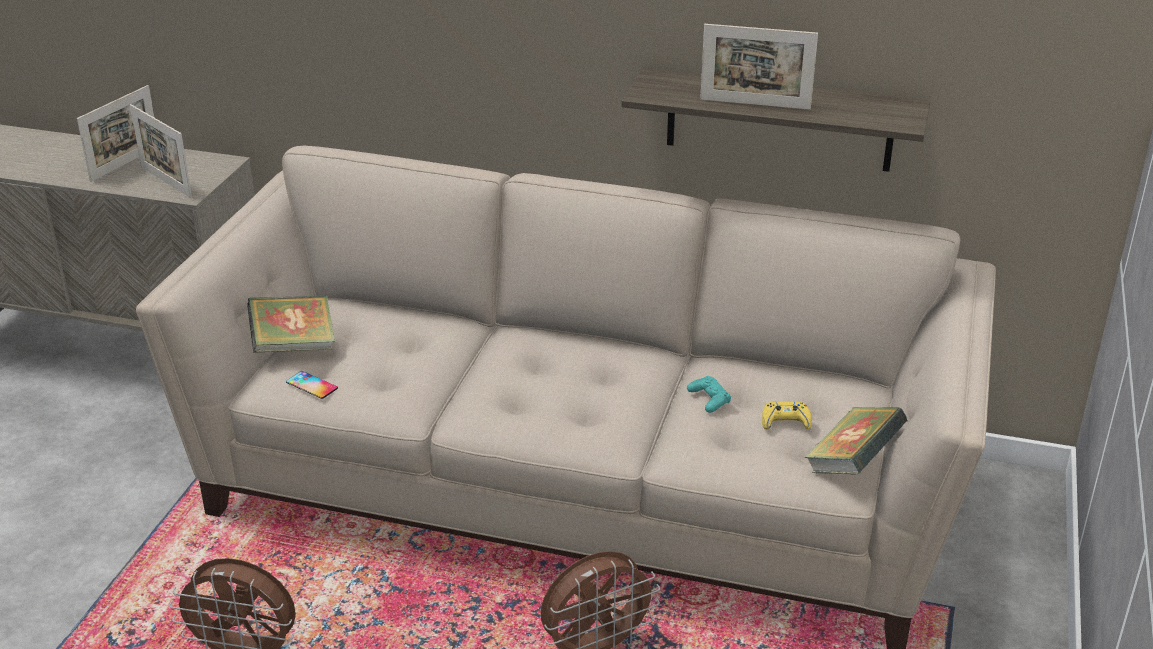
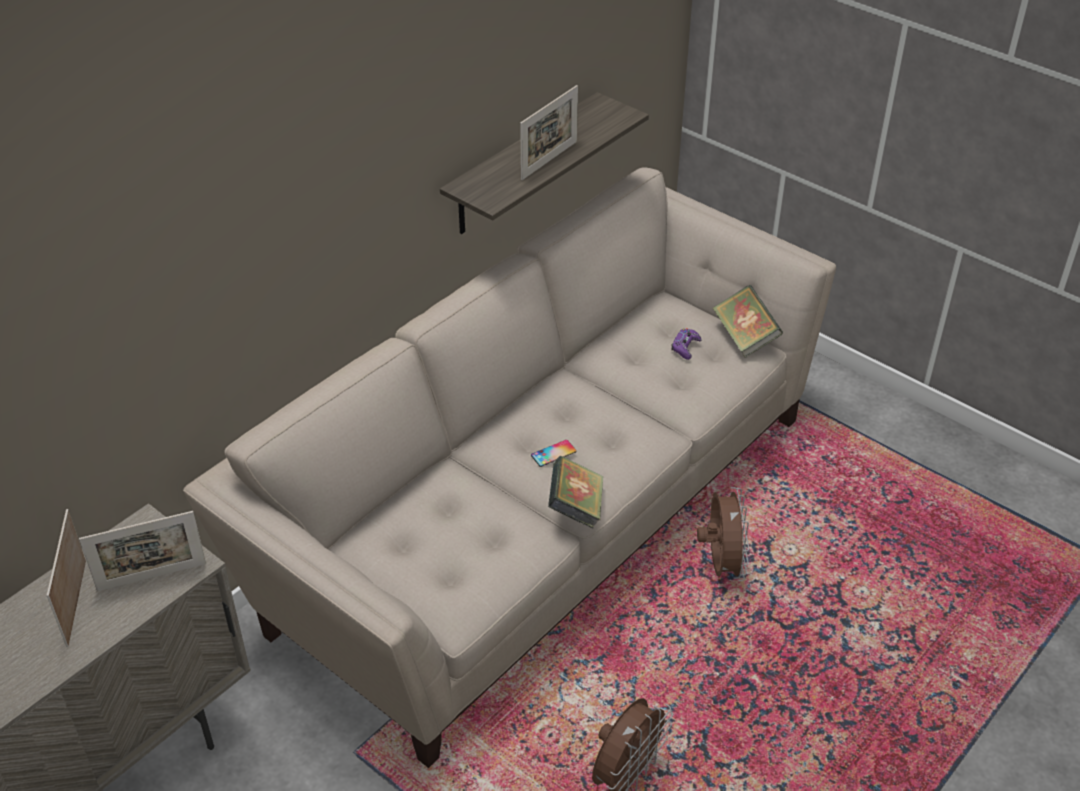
camera: 65 degrees left, 10 degrees up
(125, 163) = (76, 603): picture frame -> picture frame turned 150 degrees counterclockwise
(294, 346) = (408, 583): book -> book (576, 508)
(311, 385) = (479, 585): phone -> phone (553, 453)
(709, 399) = (637, 372): turquoise game controller -> none
(785, 421) = (685, 347): yellow game controller -> purple game controller

